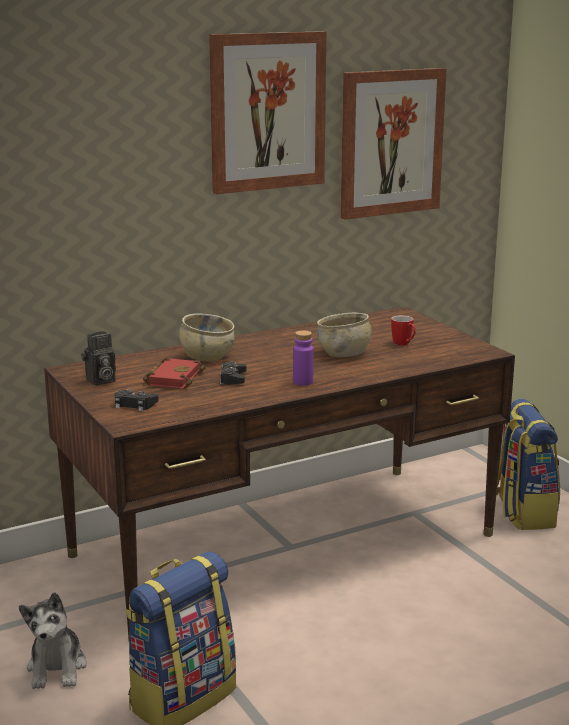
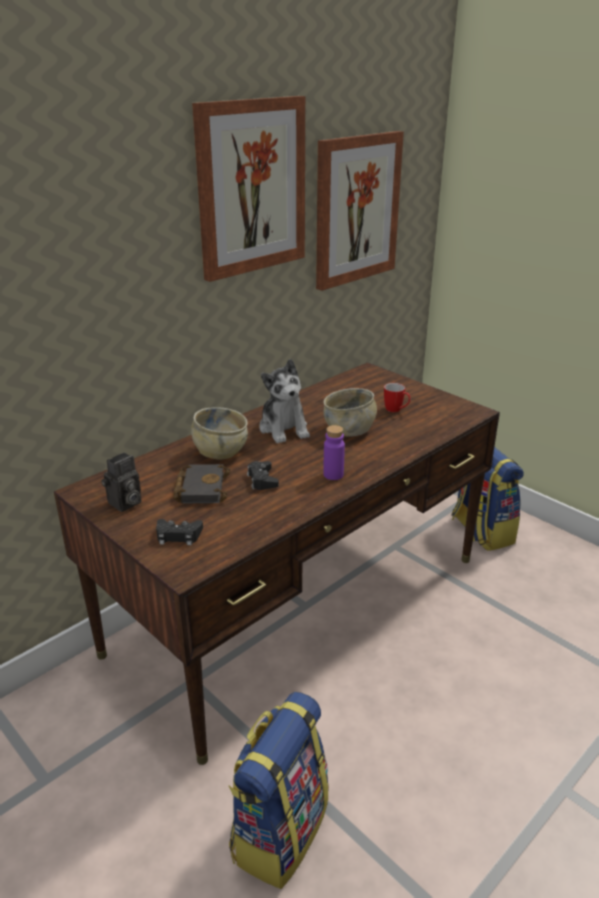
camera: 15 degrees left, 10 degrees up
(57, 668) = (136, 819): plush toy -> plush toy (284, 428)
(173, 378) = (200, 487): red book -> black book

